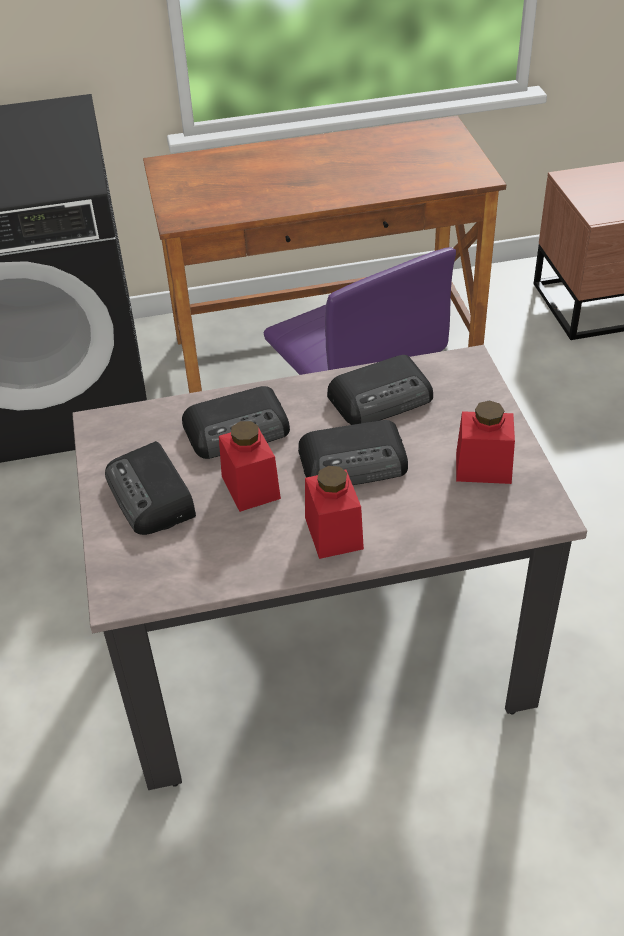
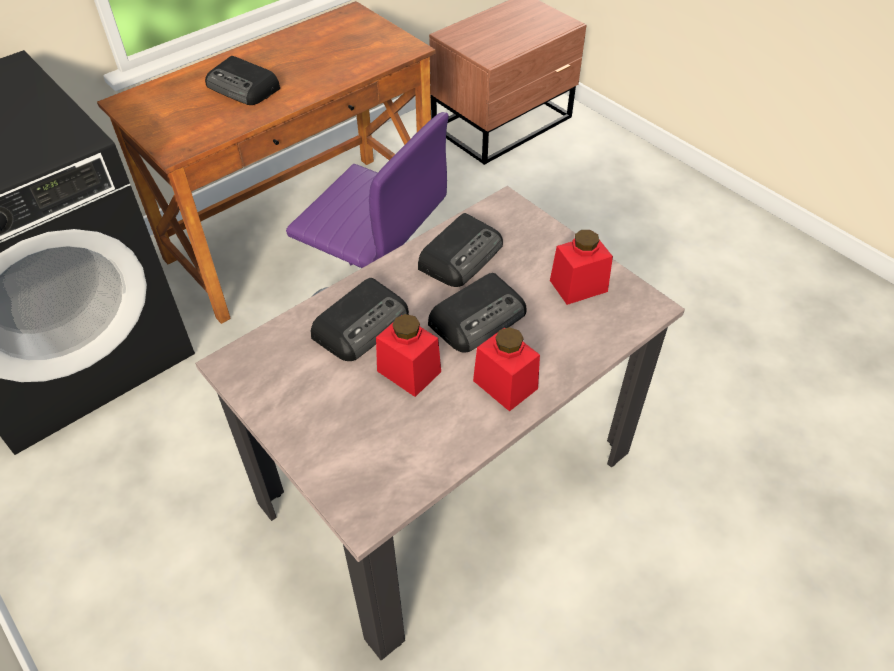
camera: 30 degrees left, 5 degrees up
(152, 496) = (328, 413): radio -> radio (244, 88)

